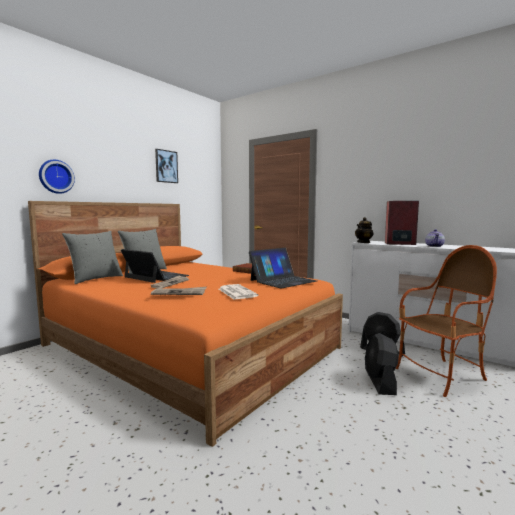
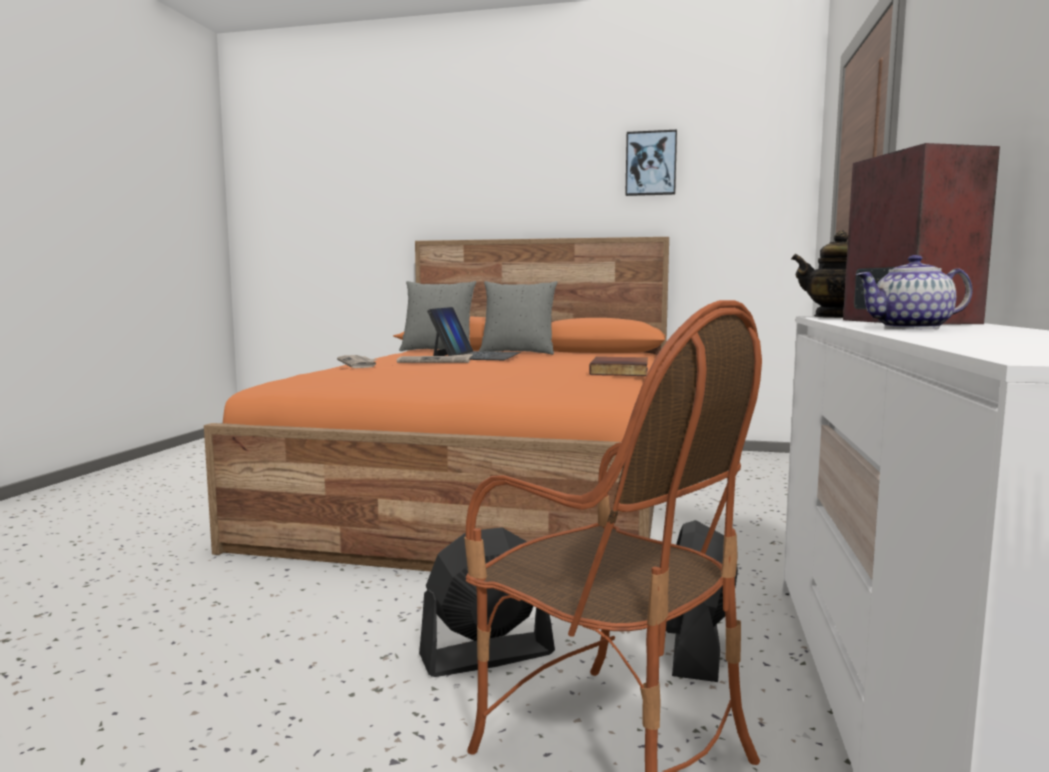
camera: 65 degrees right, 0 degrees up
(55, 176) = (455, 205): wall clock -> none
(236, 292) = (398, 376): newspaper -> none
(283, 280) = (542, 383): laptop -> none

